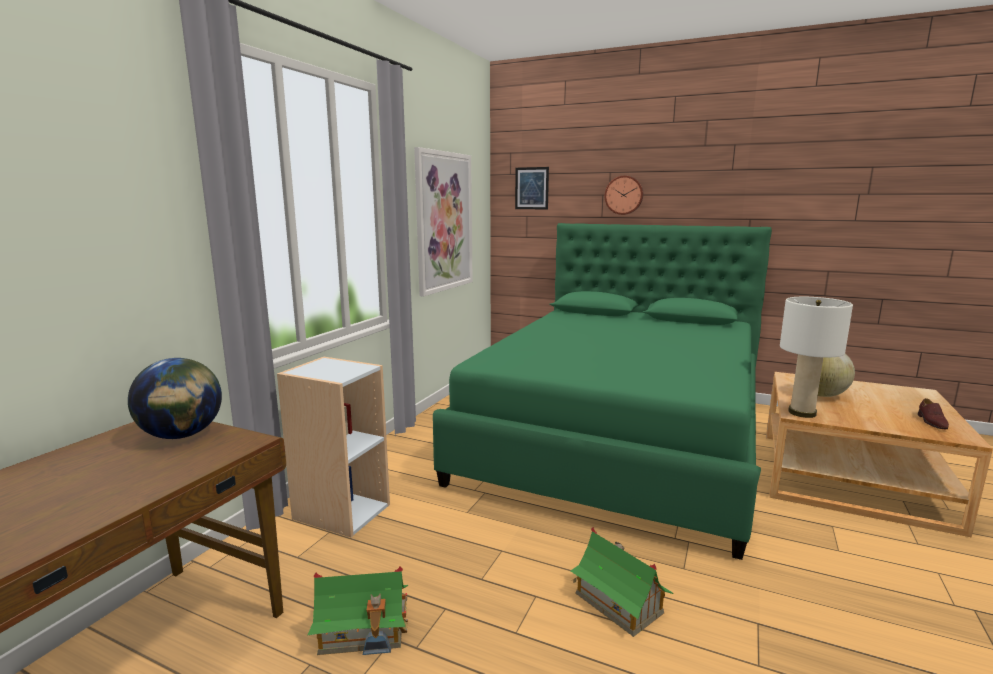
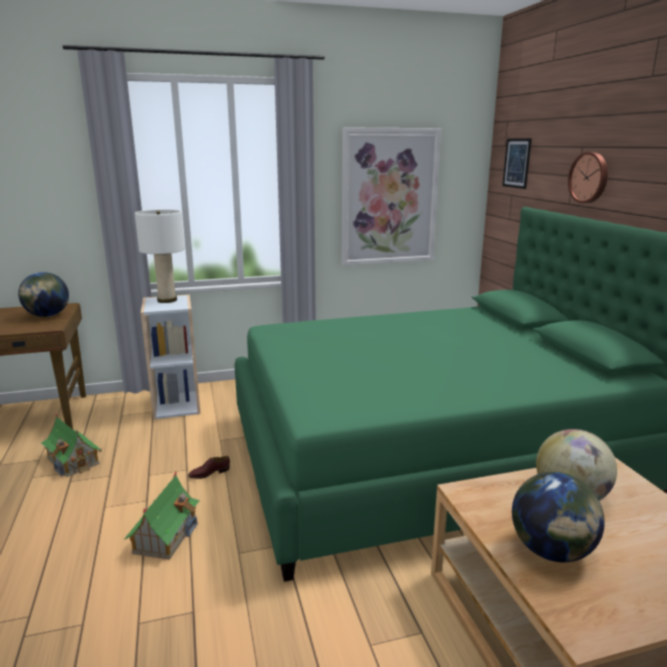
camera: 50 degrees right, 5 degrees up
(801, 413) = (474, 494): white table lamp -> white table lamp (167, 300)
(880, 417) = (551, 551): none -> globe
(931, 422) = (609, 598): brown shoe -> brown shoe (209, 473)

